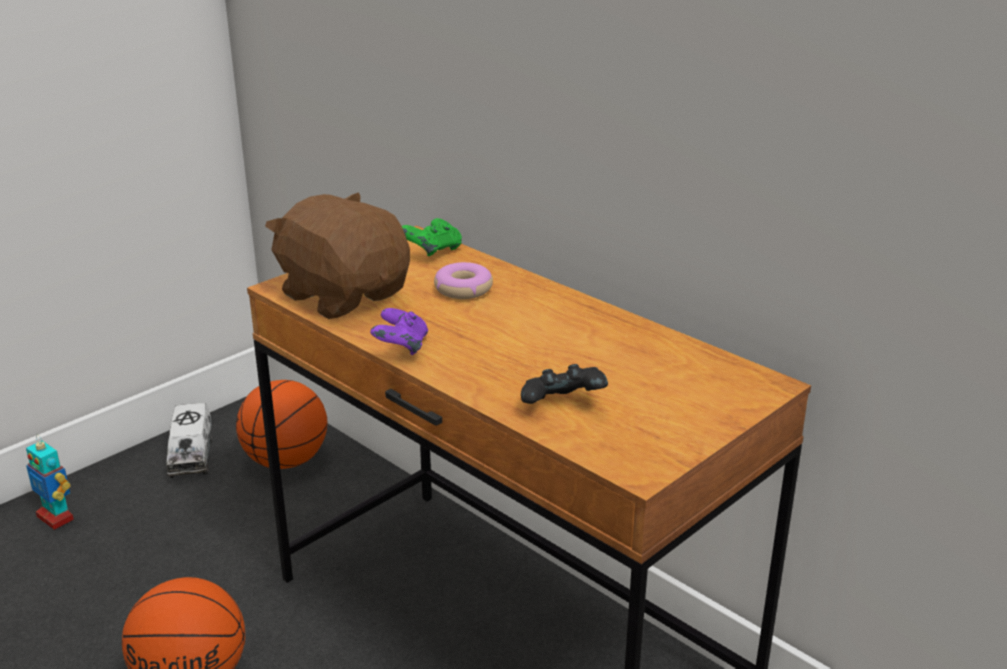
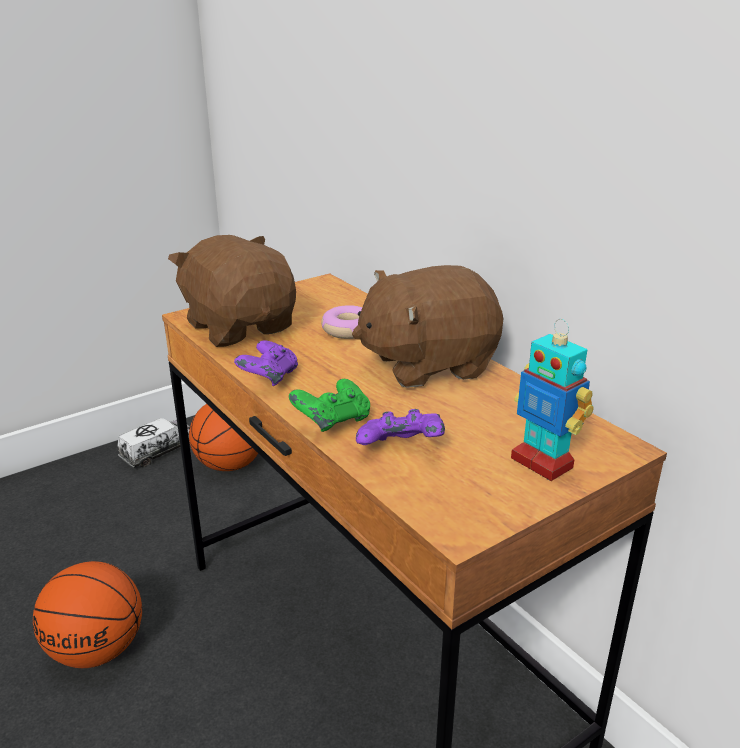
camera: 10 degrees right, 0 degrees up
(56, 518) = (40, 493): toy robot -> toy robot (542, 462)
(191, 454) = (158, 451): toy truck -> toy truck turned 135 degrees counterclockwise
(432, 252) = (334, 296): green game controller -> green game controller (332, 422)
(559, 319) = (427, 364): none -> brown plush toy
(563, 406) = (401, 450): black game controller -> purple game controller

